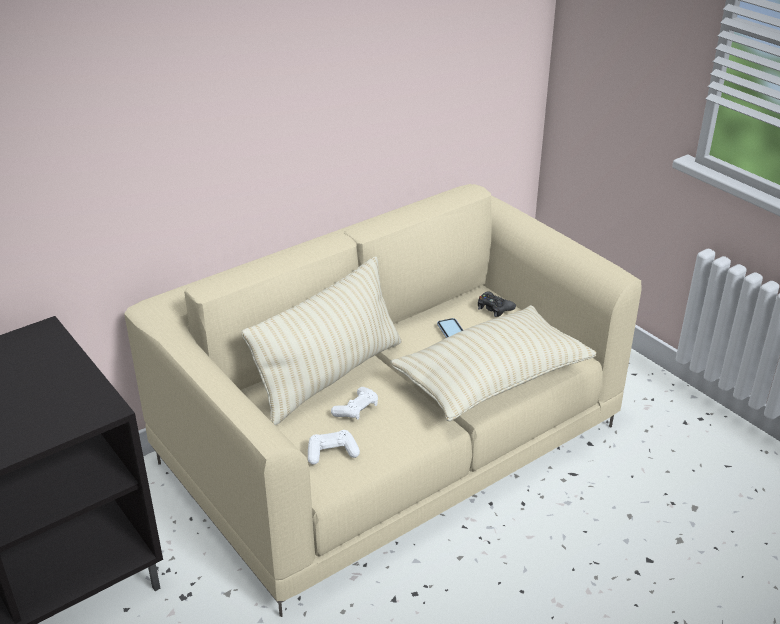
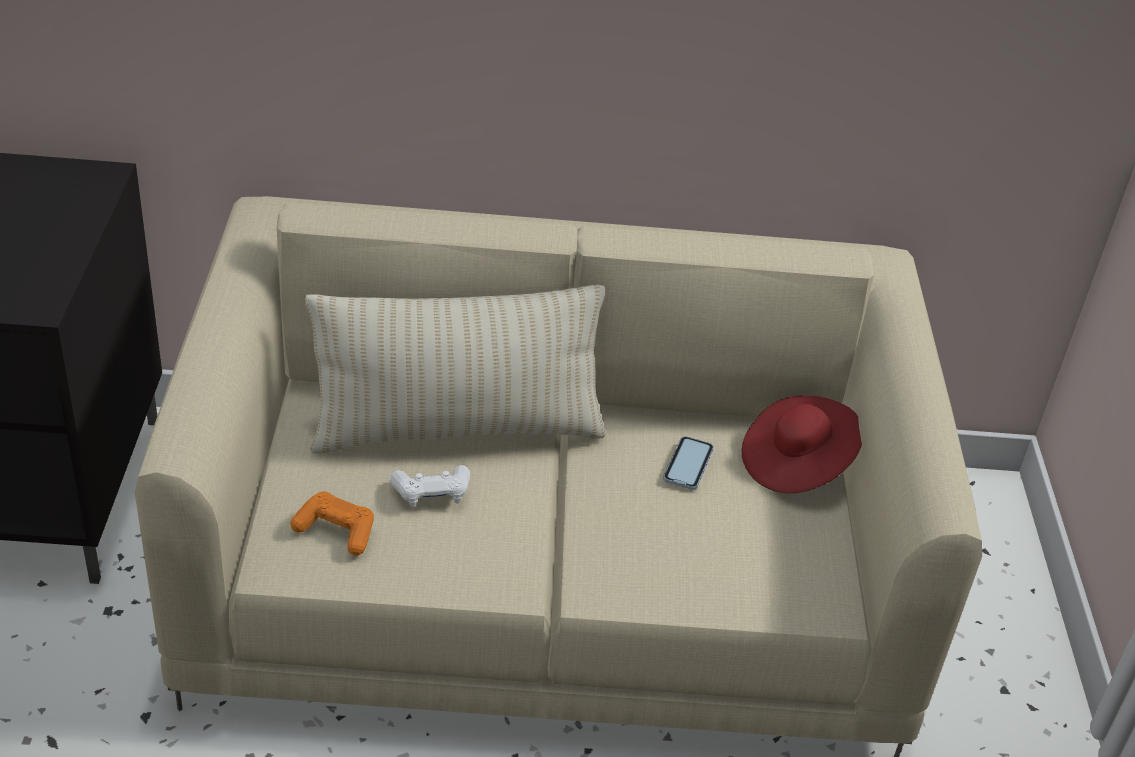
camera: 35 degrees right, 5 degrees up
(332, 453) = (336, 531): white game controller -> orange game controller
(492, 380) = (664, 566): beige pillow -> none
(494, 308) = (796, 464): black game controller -> red hat

